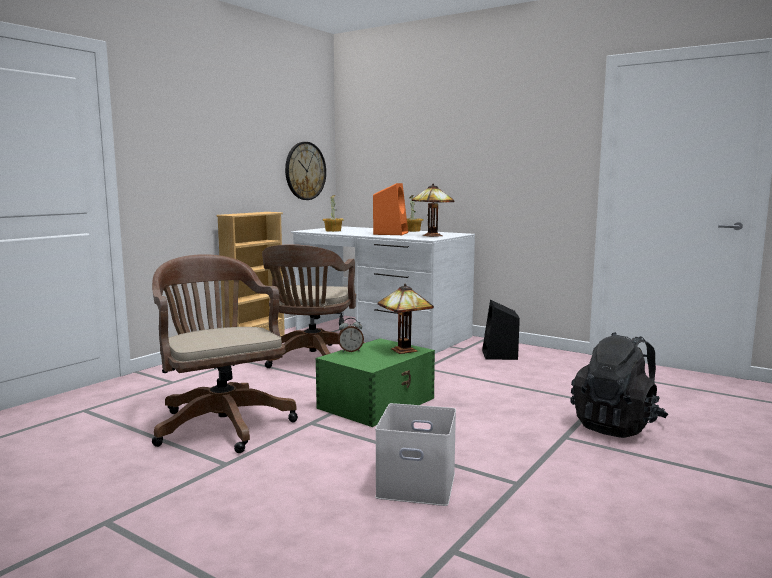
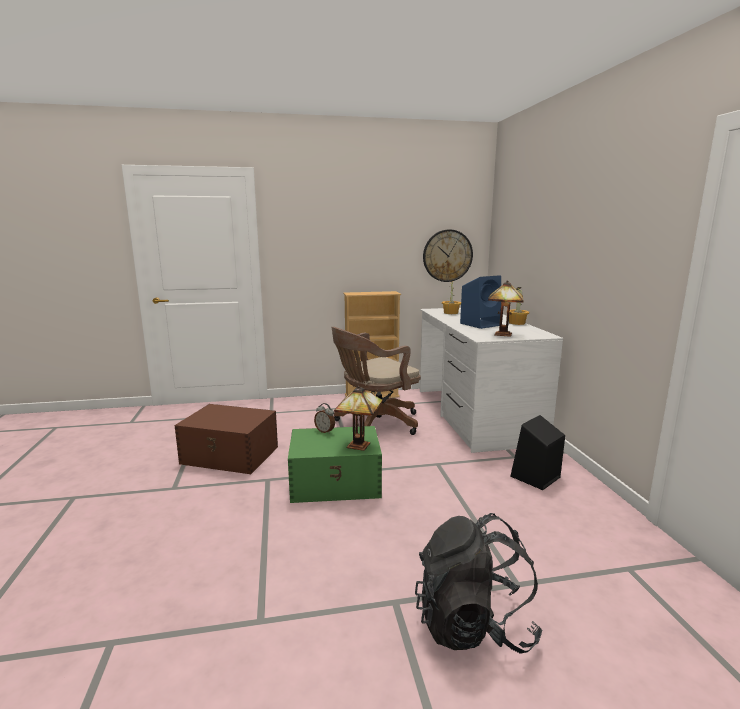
camera: 45 degrees right, 5 degrees up
(221, 423) = (230, 455): brown office chair -> brown storage box
(390, 233) = (481, 324): orange speaker -> blue speaker
(414, 485) = (207, 570): white storage box -> none

